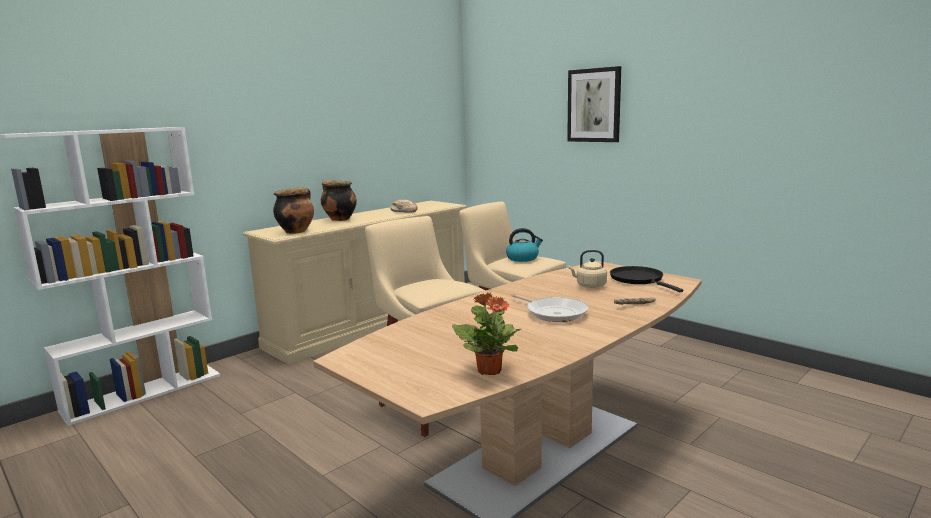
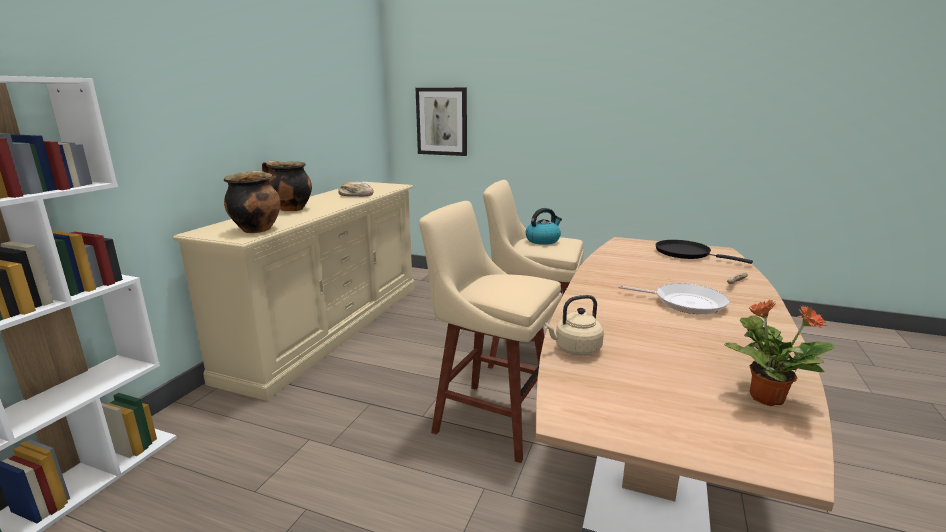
camera: 25 degrees left, 5 degrees up
(589, 286) = (657, 265): beige kettle -> beige kettle (575, 349)
(594, 105) = (548, 79): picture -> picture (442, 121)

